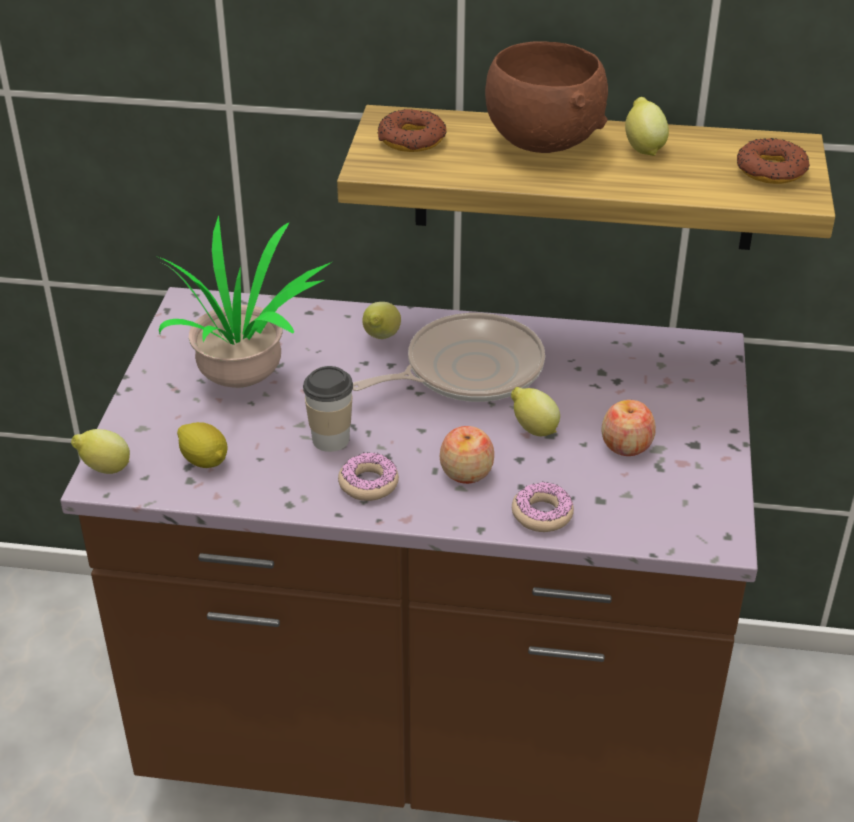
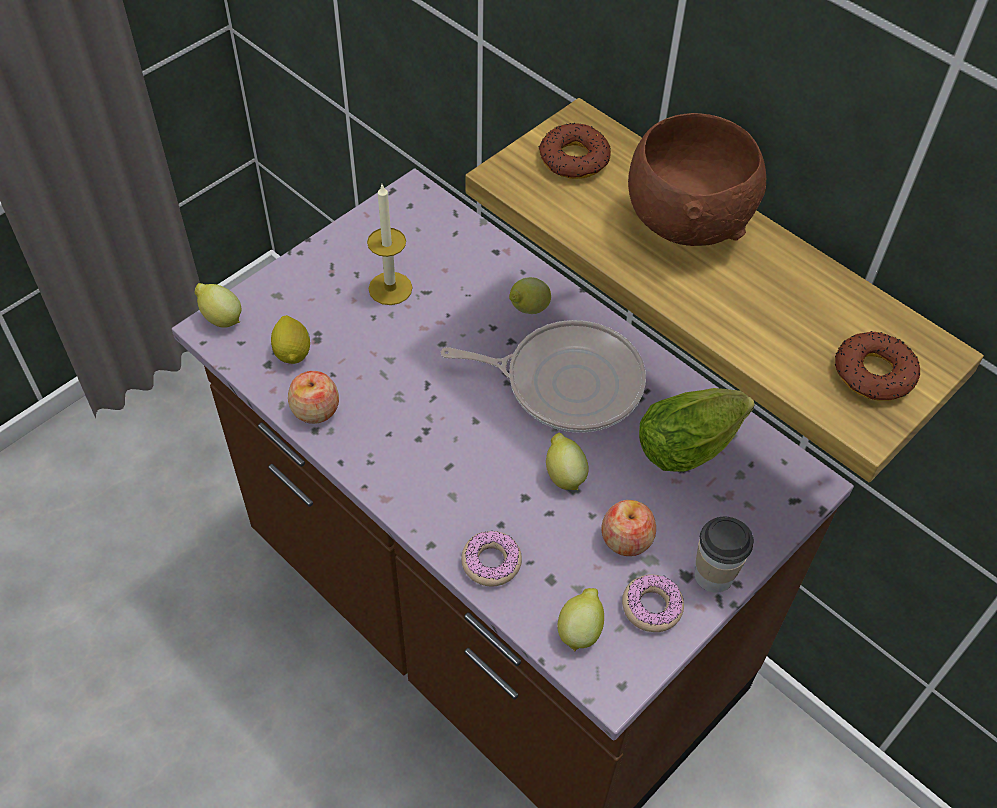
camera: 35 degrees right, 15 degrees up
(244, 376) = (390, 288): potted plant -> candle
(331, 439) = (399, 388): cup -> cup (714, 575)
(368, 484) = (388, 447): donut -> donut (652, 607)
(466, 472) = (471, 483): apple -> apple (315, 409)
(606, 362) = (693, 443): none -> lettuce
(643, 148) = (775, 278): lemon -> lemon (580, 630)

